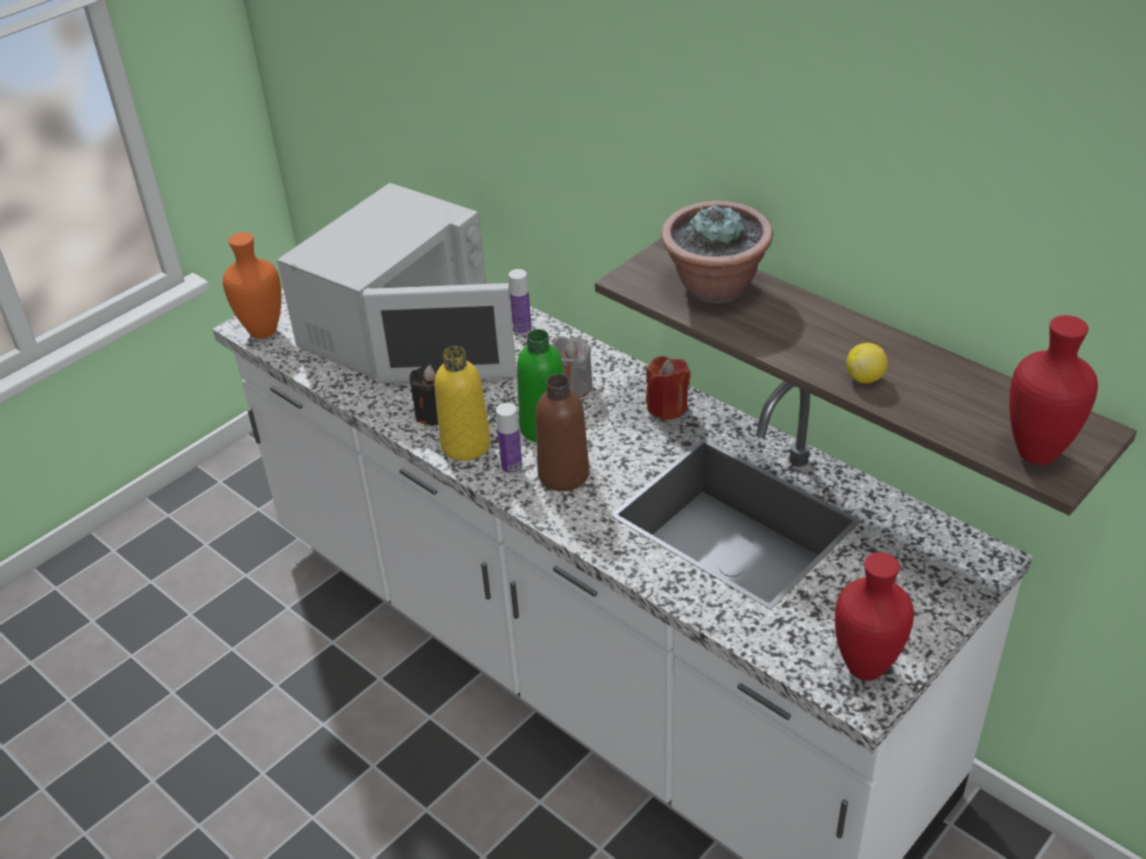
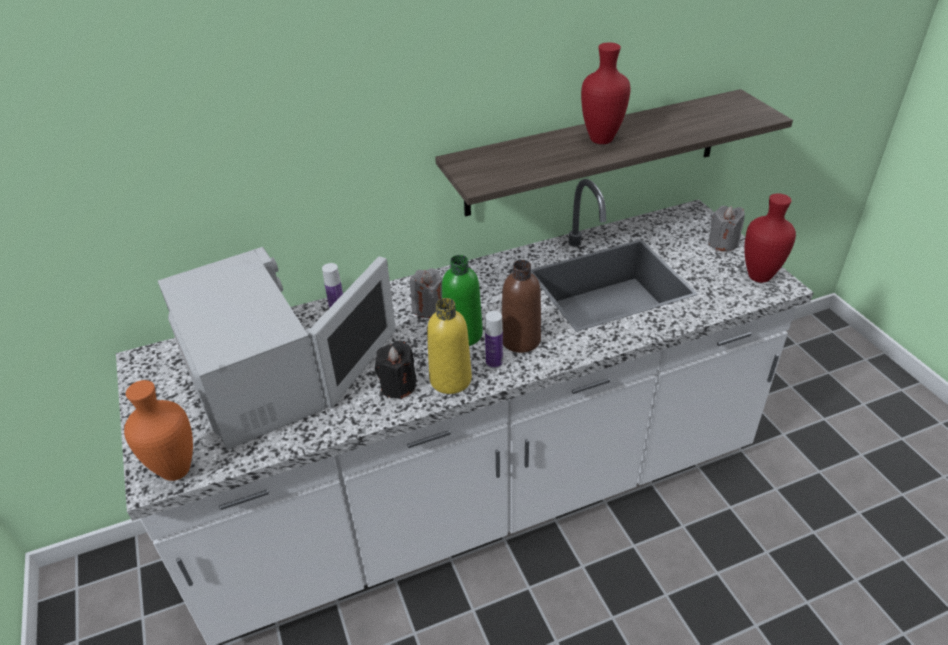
camera: 65 degrees left, 0 degrees up
(667, 407) = (485, 274): red candle -> none
(715, 288) = (518, 157): potted plant -> none
(865, 378) = (651, 138): lemon -> none
(923, 609) = (722, 243): none -> grey candle
(1034, 452) = (746, 115): red vase -> red vase (599, 140)

